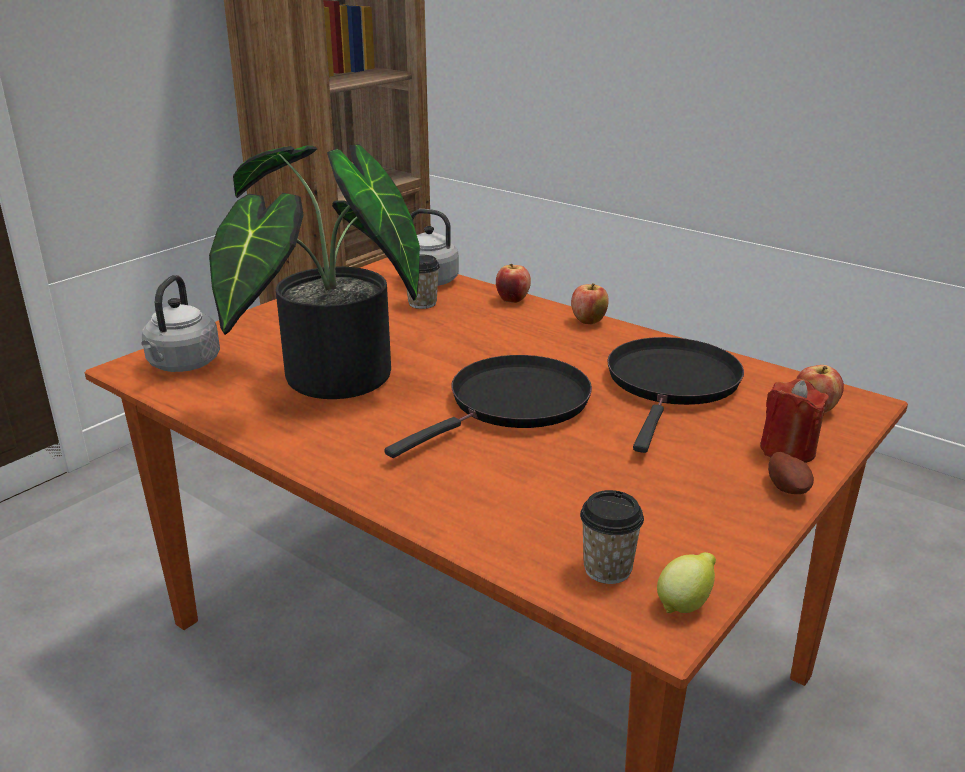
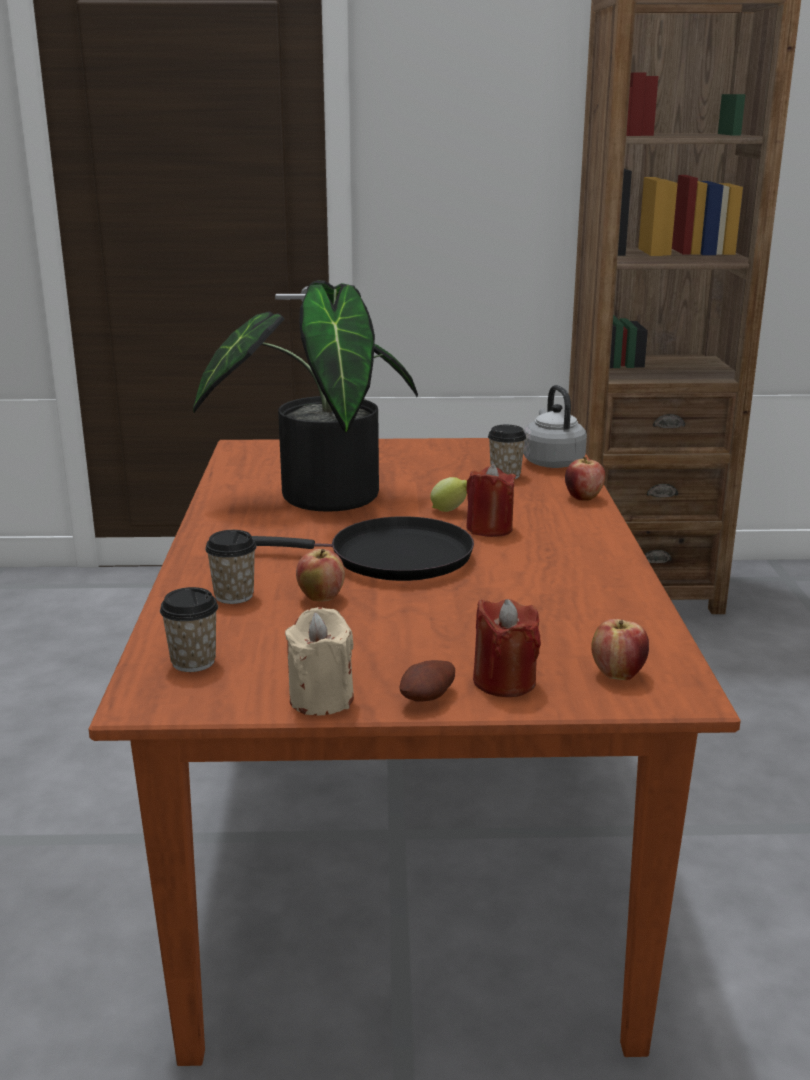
camera: 50 degrees right, 5 degrees down
(182, 365) = (267, 455): grey kettle -> none
(490, 499) = (234, 596): none -> cup
(516, 349) = (489, 529): none -> red candle
(588, 321) = (604, 535): apple -> apple (321, 597)
(672, 384) = (544, 601): black frying pan -> none
(685, 604) = (182, 702): lemon -> lemon (450, 511)
(745, 533) = (321, 699): none -> beige candle

